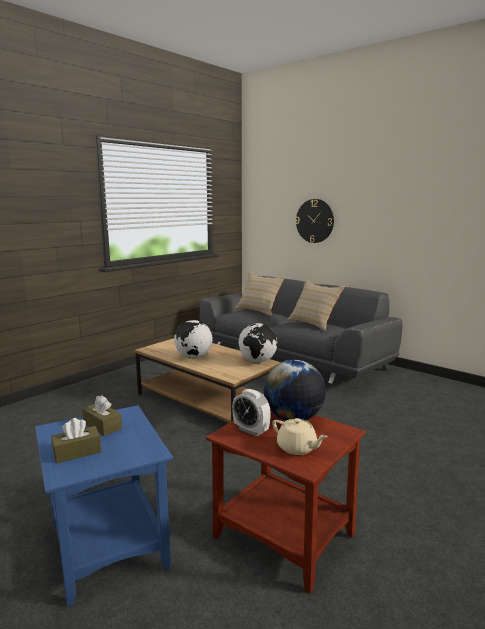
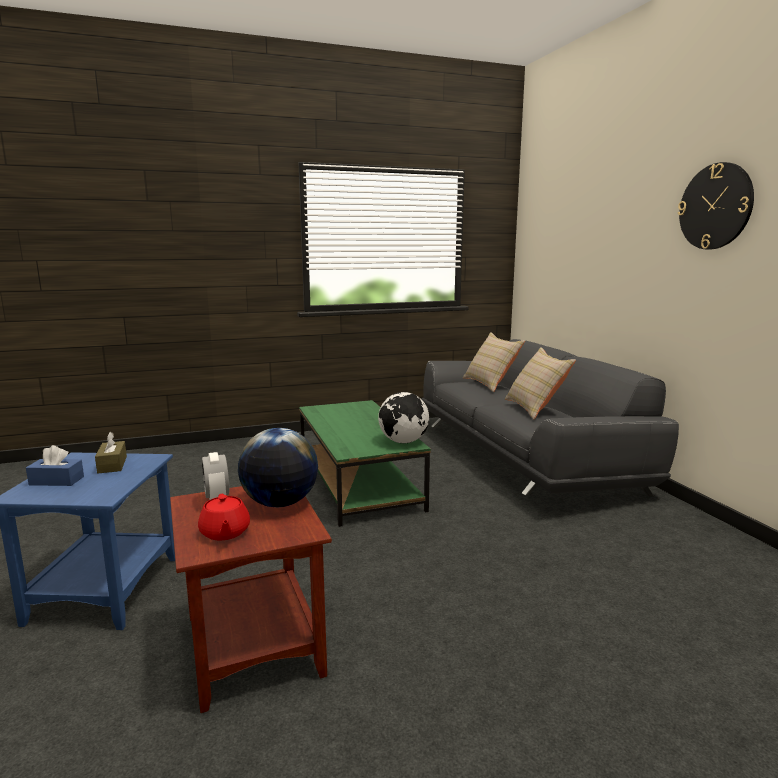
camera: 30 degrees right, 0 degrees up
(77, 452) = (56, 481): brown tissue box -> blue tissue box
(193, 357) = (342, 424): globe -> none
(206, 401) = (358, 482): brown coffee table -> green coffee table
(297, 448) = (224, 533): beige teapot -> red teapot
(314, 221) = (587, 265): wall clock -> wall clock (715, 206)

